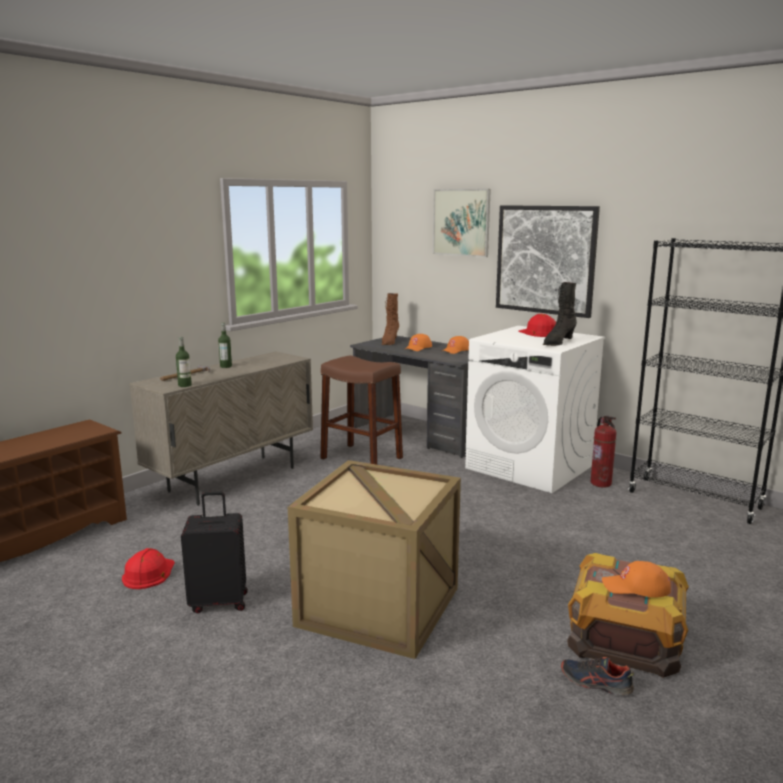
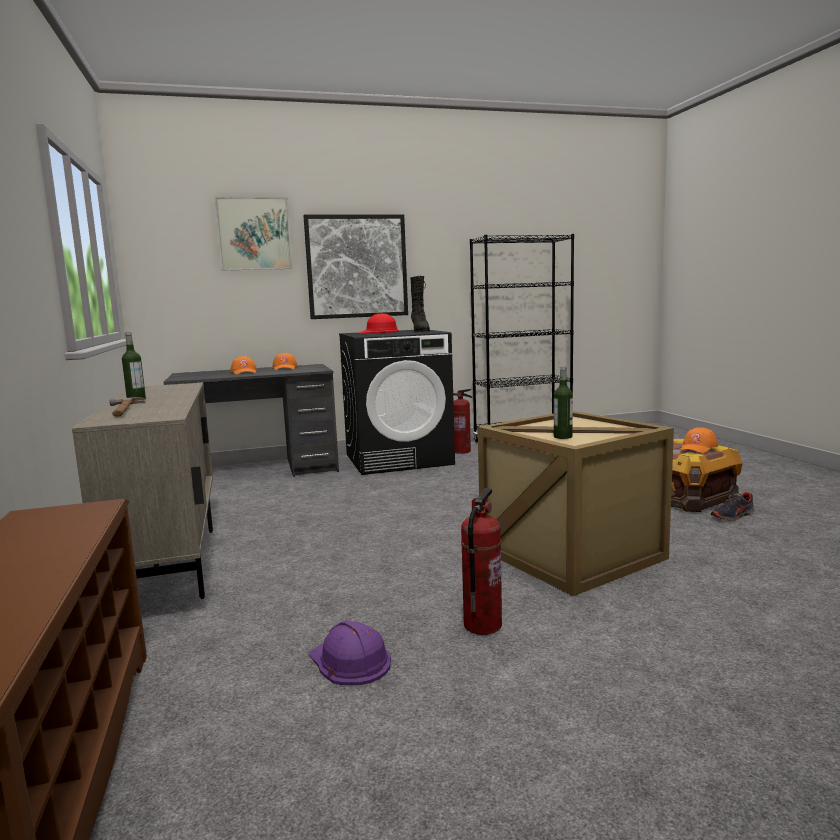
camera: 55 degrees left, 5 degrees down
(148, 573) = (350, 661): red hard hat -> purple hard hat
(184, 385) = (174, 411): bottle -> bottle (562, 437)
(219, 602) = (482, 625): black suitcase -> fire extinguisher
(361, 458) = (257, 501): brown stool -> none
(389, 342) = (196, 375): brown boot -> none
(530, 467) = (399, 459): white washing machine -> black washing machine

